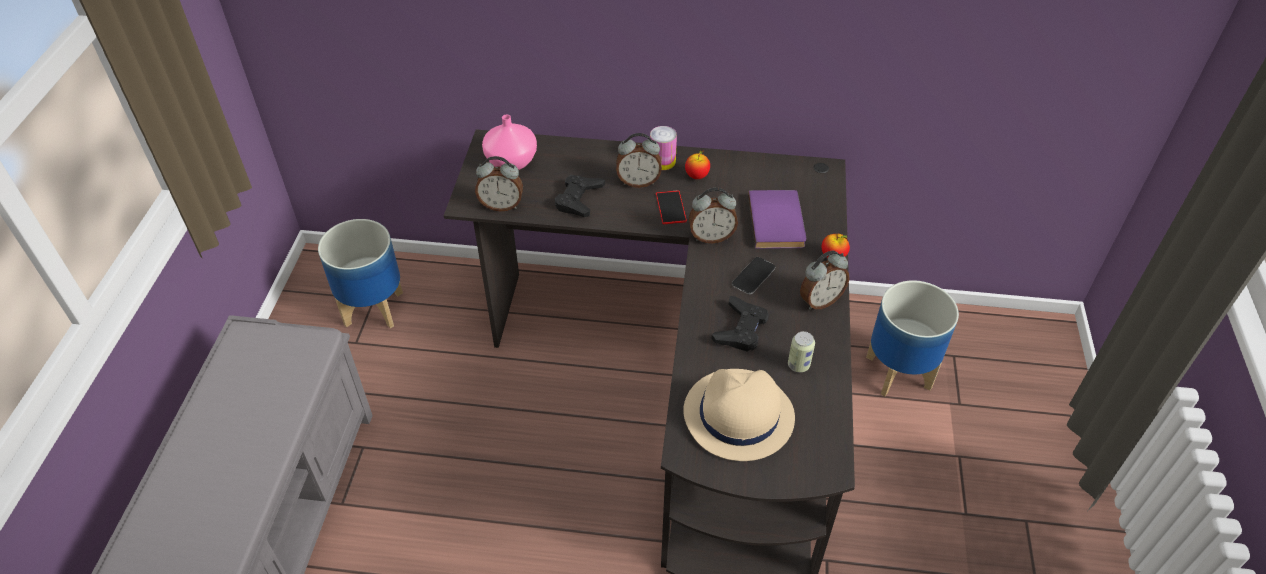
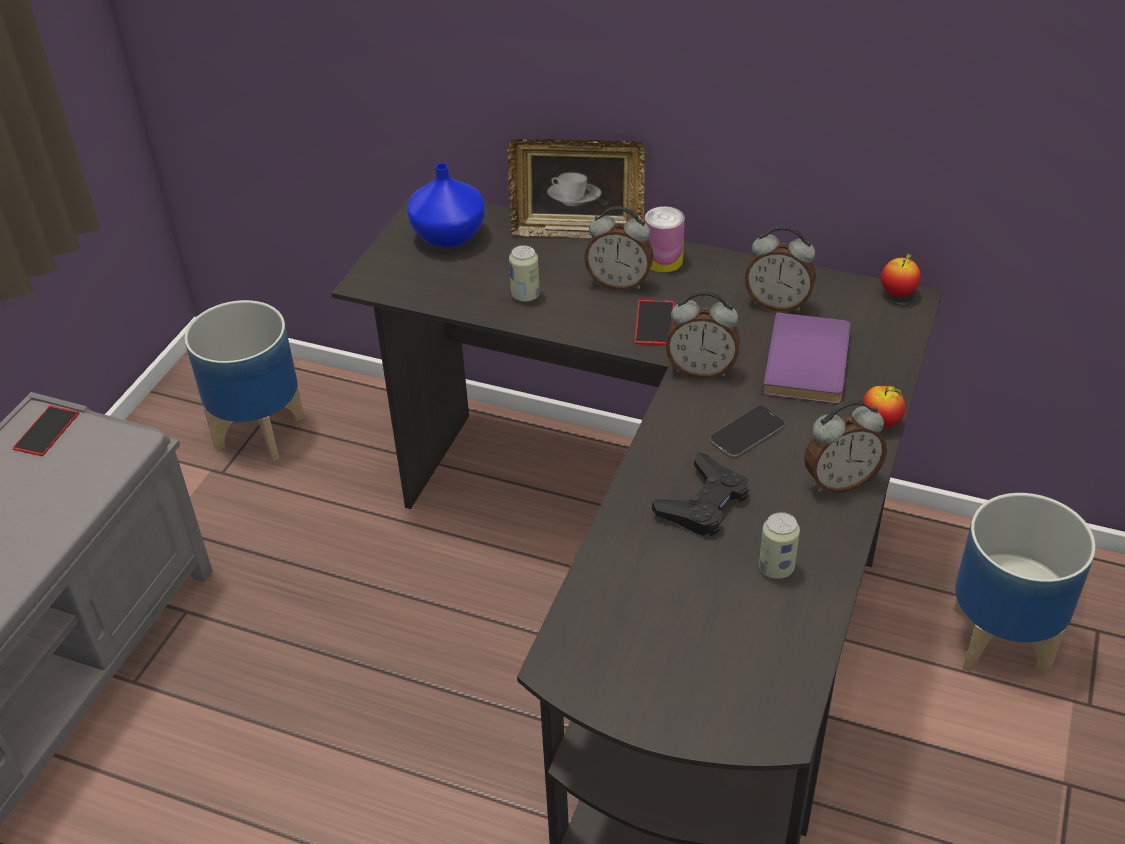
camera: 15 degrees right, 5 degrees down
(253, 343) = (46, 431): none -> phone
(501, 205) = (415, 289): alarm clock -> alarm clock (778, 303)
(510, 162) = (447, 236): pink vase -> blue vase
(579, 199) = (525, 295): black game controller -> can
(598, 147) = (577, 231): none -> picture frame
(697, 176) = (707, 286): apple -> apple (898, 293)
(737, 416) = (657, 625): beige hat -> none

